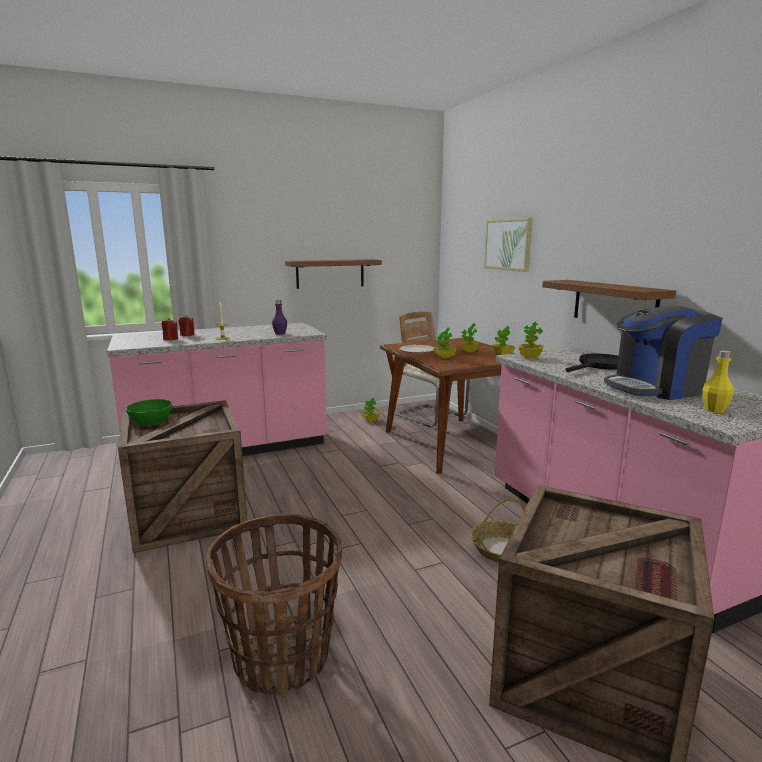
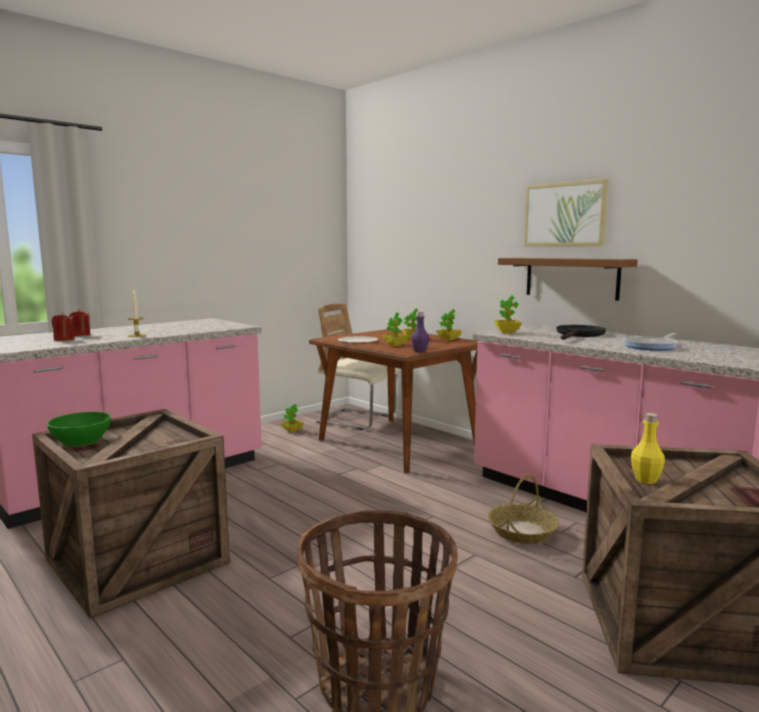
camera: 20 degrees left, 5 degrees down
(280, 333) = (203, 328): purple bottle -> purple bottle (419, 351)
(330, 273) = (235, 261): brown shelf -> none
(508, 244) = (439, 226): picture -> picture (564, 214)
(656, 388) = (651, 346): coffee machine -> frying pan
(714, 410) = (719, 356): yellow bottle -> yellow bottle (645, 480)

